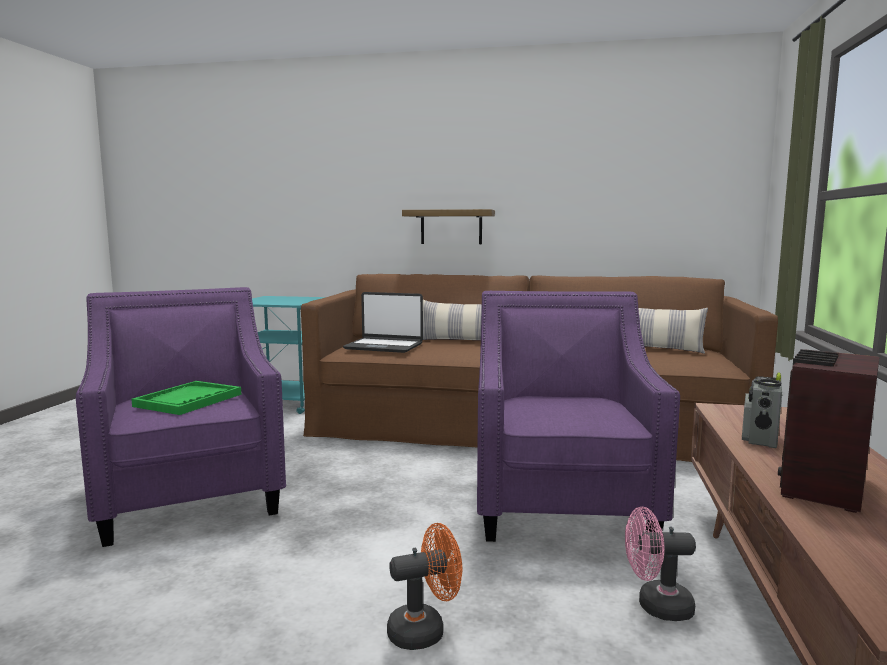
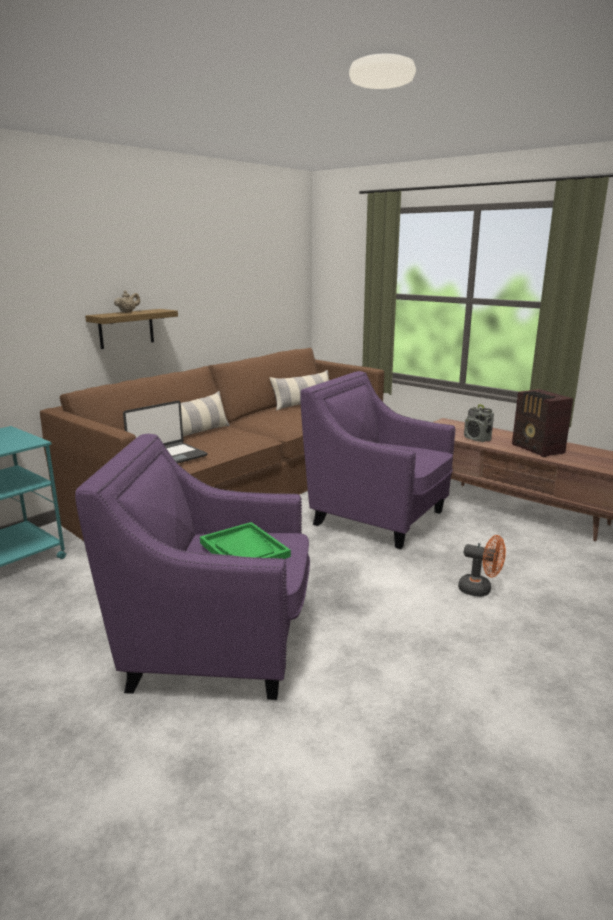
camera: 60 degrees left, 10 degrees up
(425, 630) = (480, 590): orange fan -> orange fan turned 105 degrees clockwise
(447, 209) = (128, 312): none -> beige teapot
(656, 606) = (491, 531): pink fan -> none

